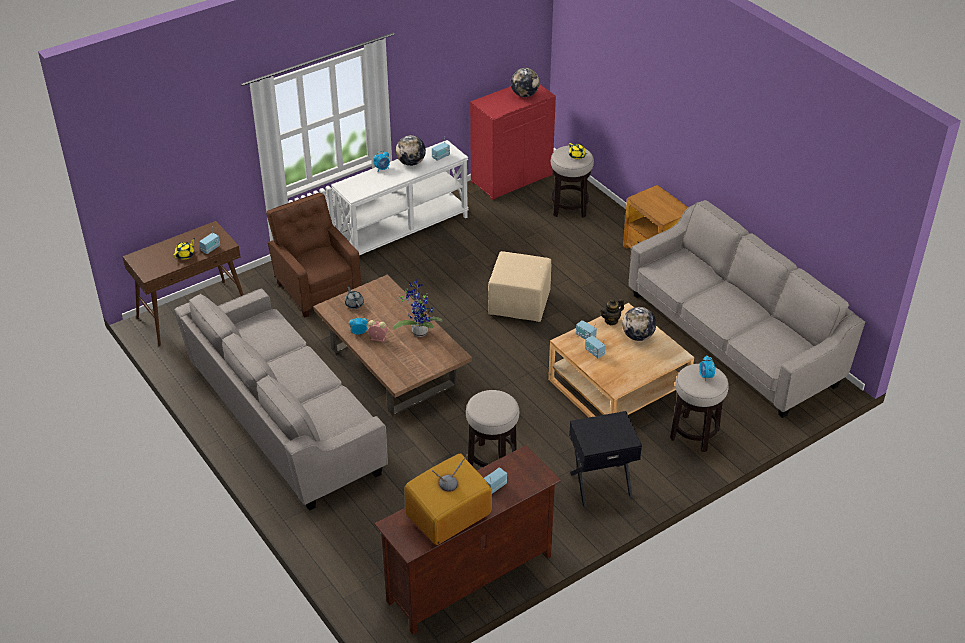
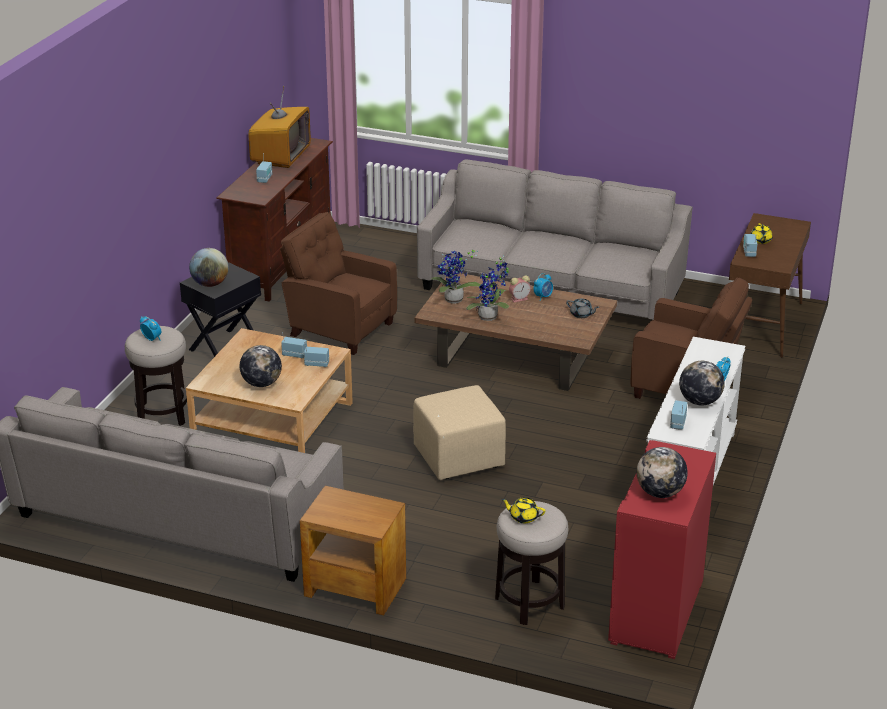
camera: 145 degrees right, 10 degrees down
(426, 359) = (453, 301): none -> potted plant
(492, 461) = (339, 328): stool -> brown armchair
(611, 320) = (303, 387): teapot -> none
(617, 430) = (210, 284): none -> globe

